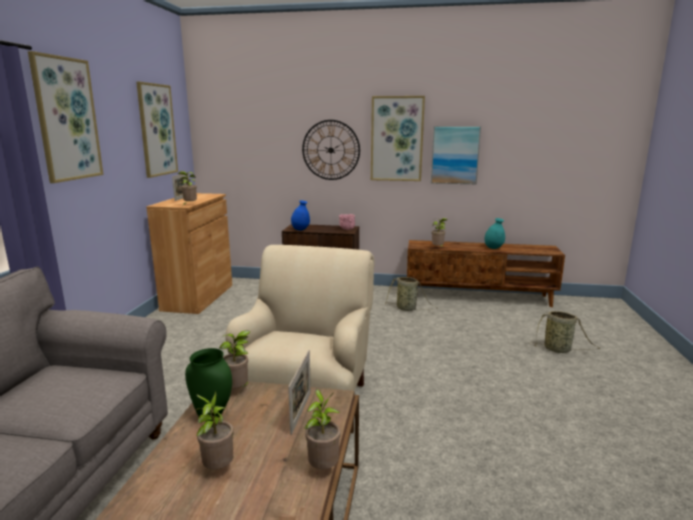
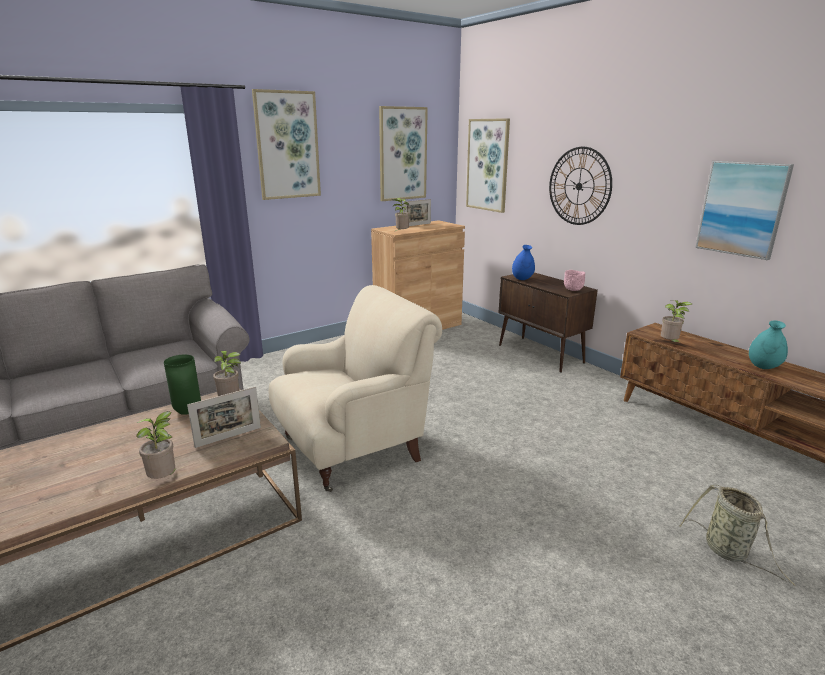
camera: 45 degrees right, 5 degrees up
(217, 468) = (130, 443): potted plant -> none
(397, 139) = (660, 177): picture -> picture (488, 165)
(407, 309) = (598, 410): basket -> none

